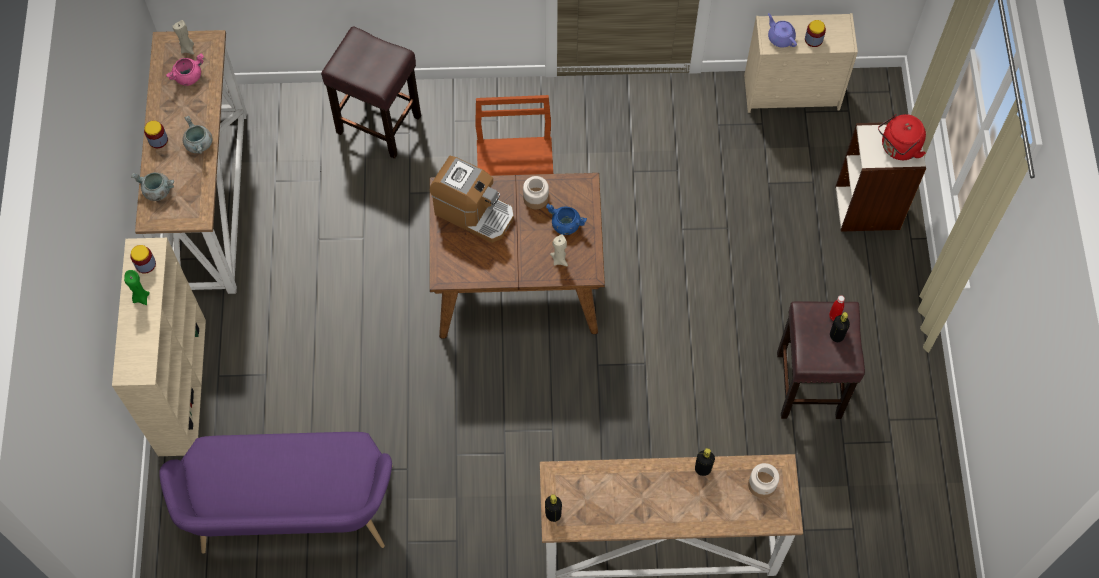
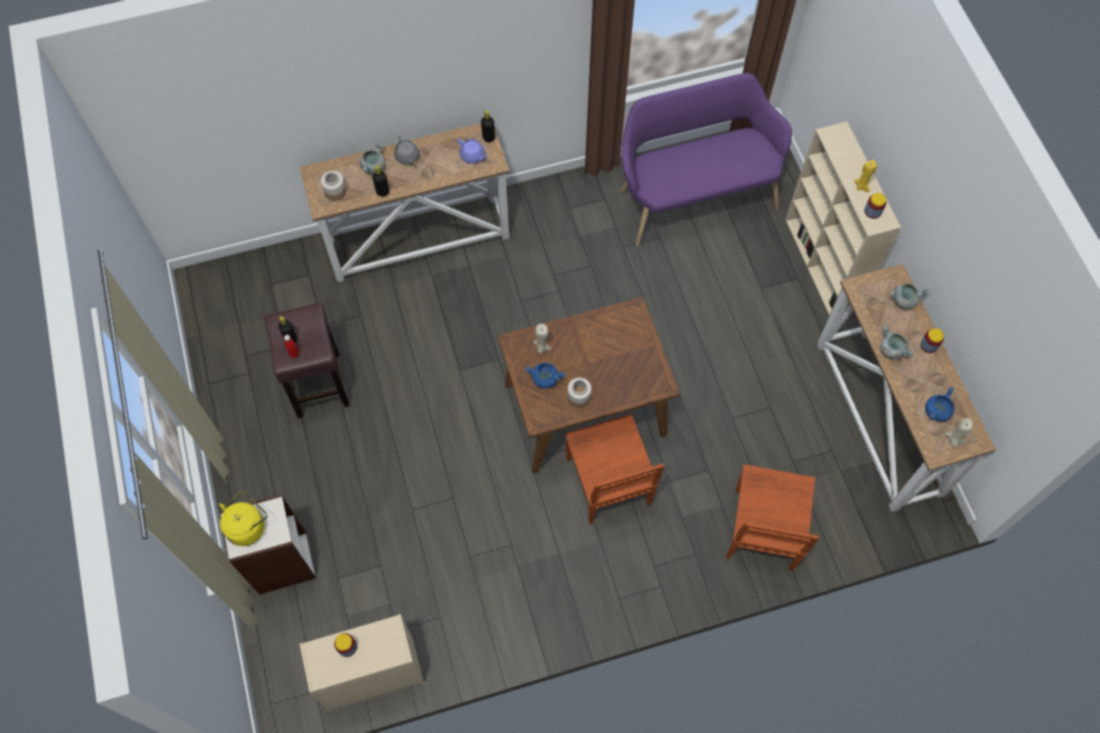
camera: 165 degrees right, 0 degrees up
(141, 297) = (862, 186): green candle -> yellow candle
(188, 76) = (937, 412): pink cooking pot -> blue cooking pot
(380, 124) = (762, 531): brown stool -> brown chair
(474, 212) = (629, 370): coffee machine -> none
(663, 512) = (407, 157): none -> grey teapot
(708, 509) = (373, 167): none -> grey cooking pot
(780, 38) = (382, 640): purple teapot -> purple teapot (473, 156)
(898, 148) = (248, 526): red kettle -> yellow kettle

